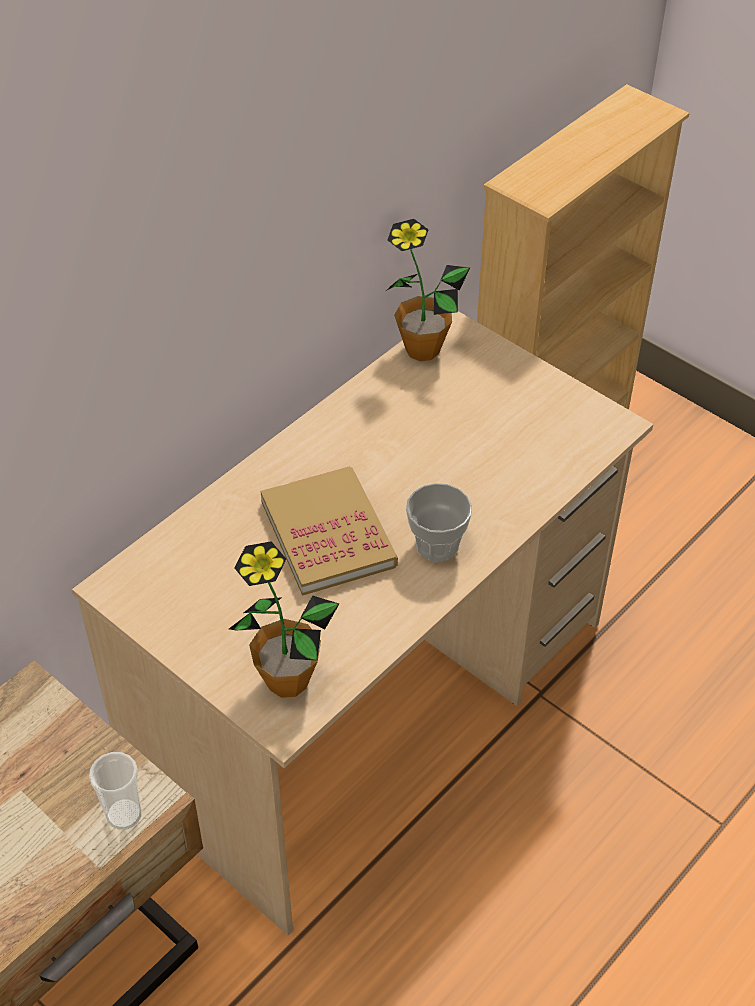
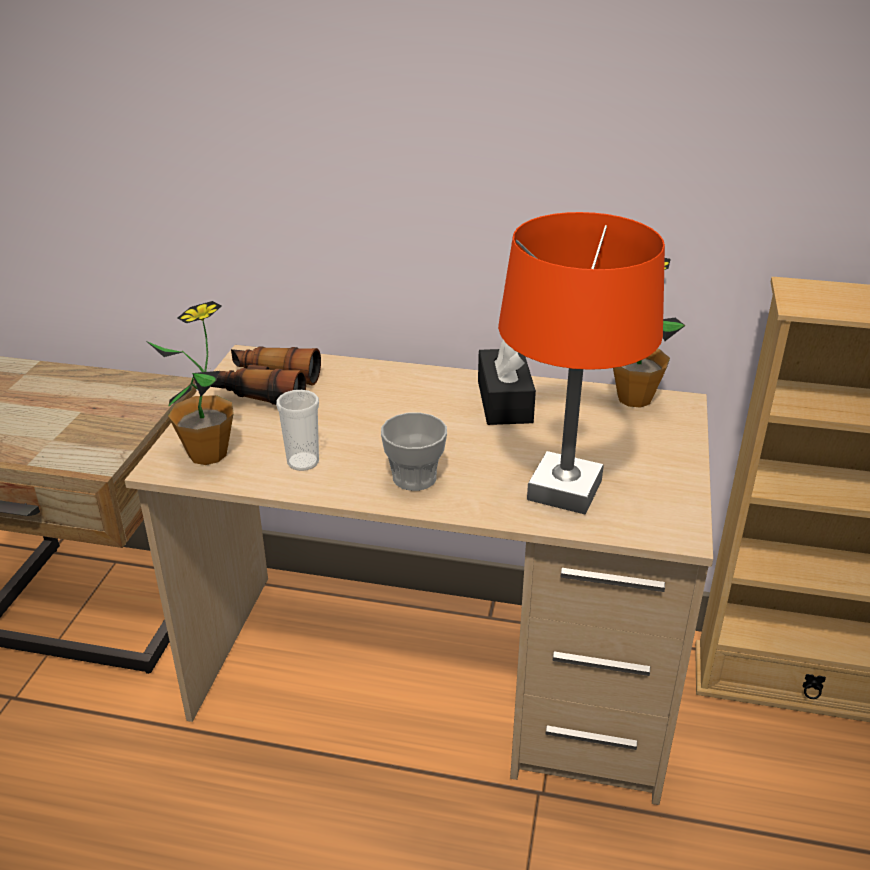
camera: 60 degrees right, 15 degrees down
(124, 814) = (78, 457): cup -> cup (303, 462)
(195, 594) = (265, 389): none -> binoculars
(328, 534) = (376, 422): book -> none
(362, 432) = (504, 401): none -> black tissue box
(520, 459) = (564, 490): none -> orange table lamp

